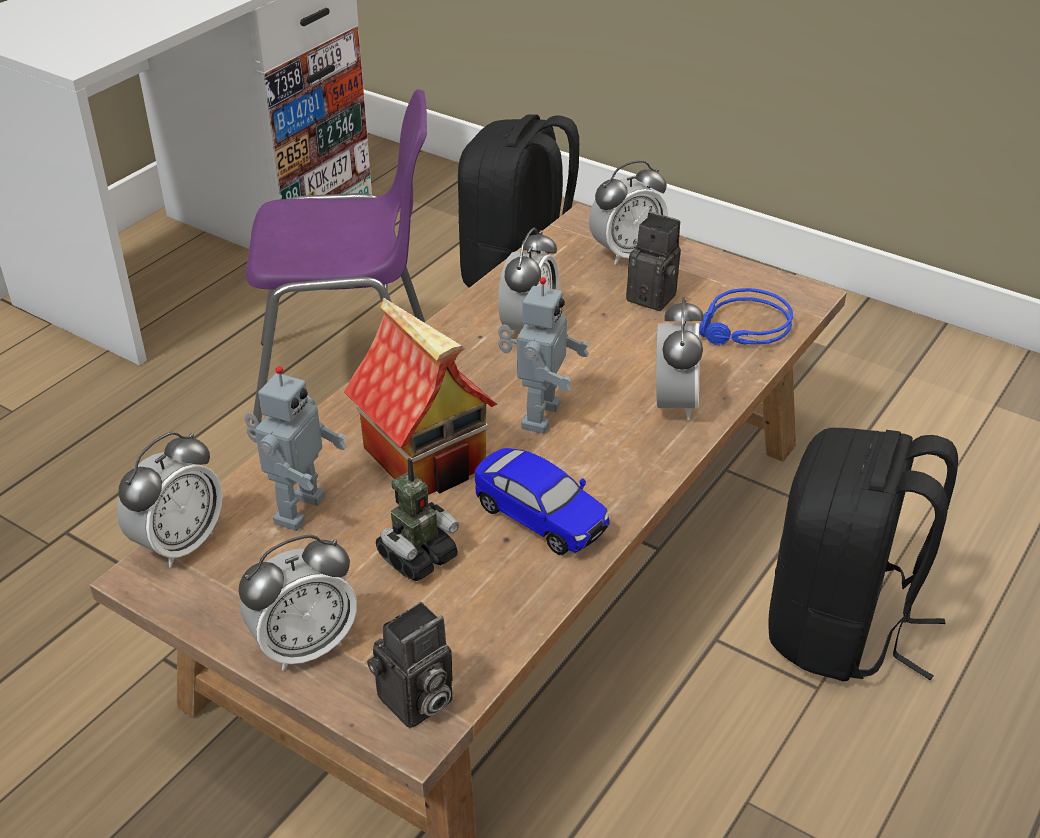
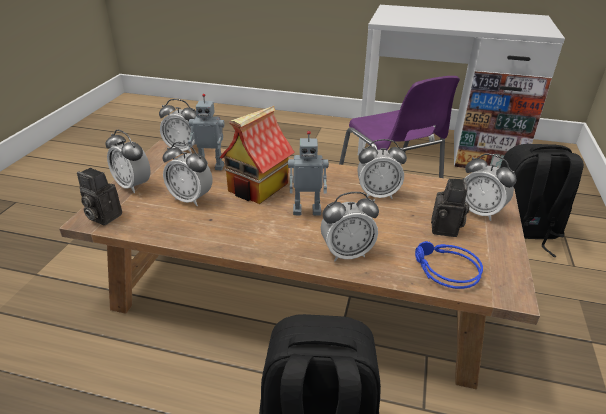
camera: 70 degrees right, 5 degrees down
(417, 557) = (190, 199): toy robot -> alarm clock
(540, 519) = (228, 226): toy car -> none

